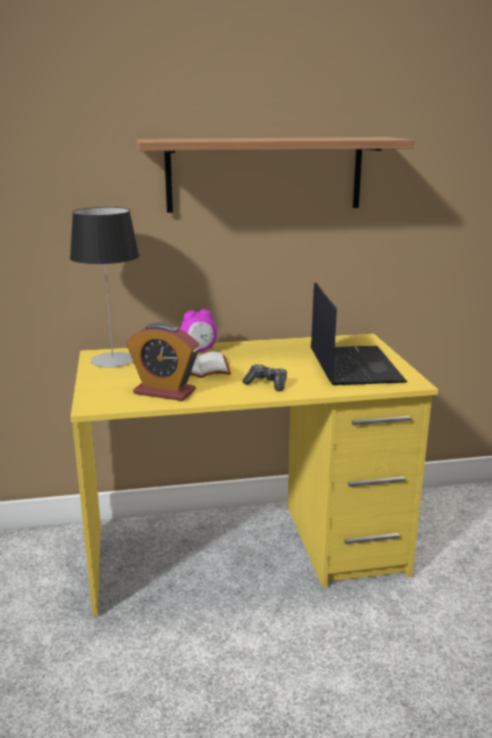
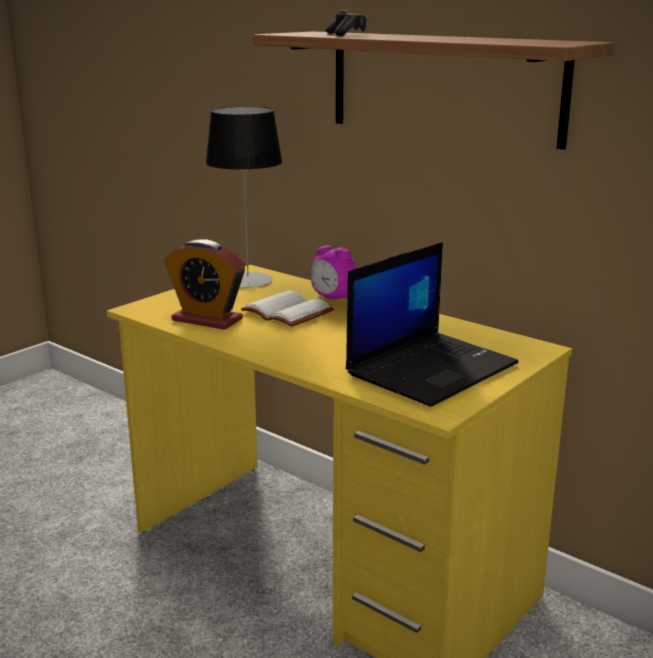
camera: 50 degrees right, 0 degrees up
(164, 392) = (207, 319): alarm clock -> alarm clock turned 45 degrees counterclockwise
(267, 384) = (299, 348): game controller -> game controller (347, 34)

